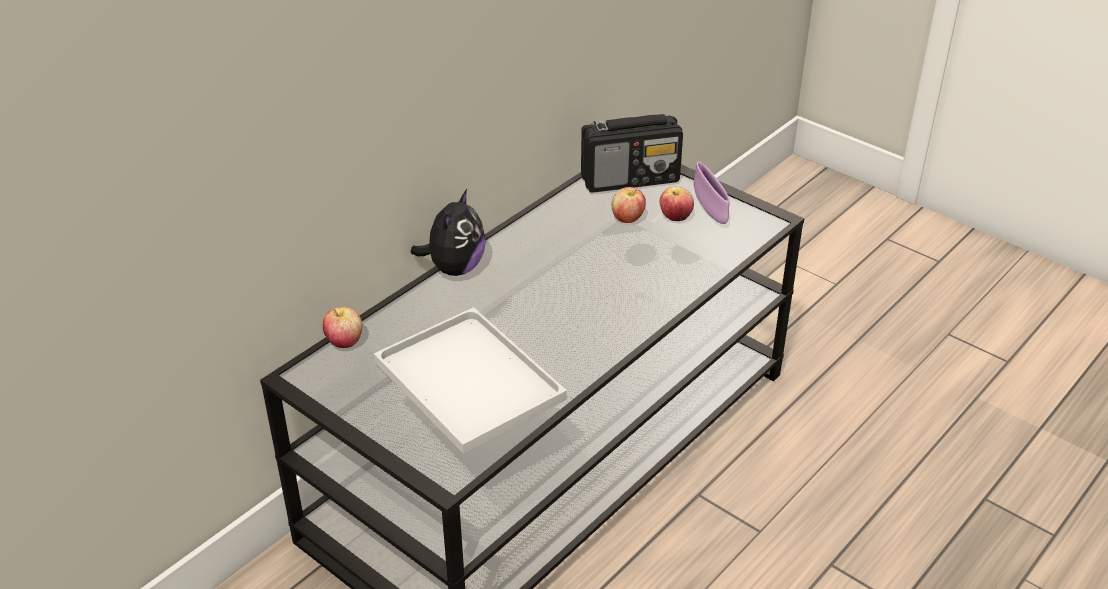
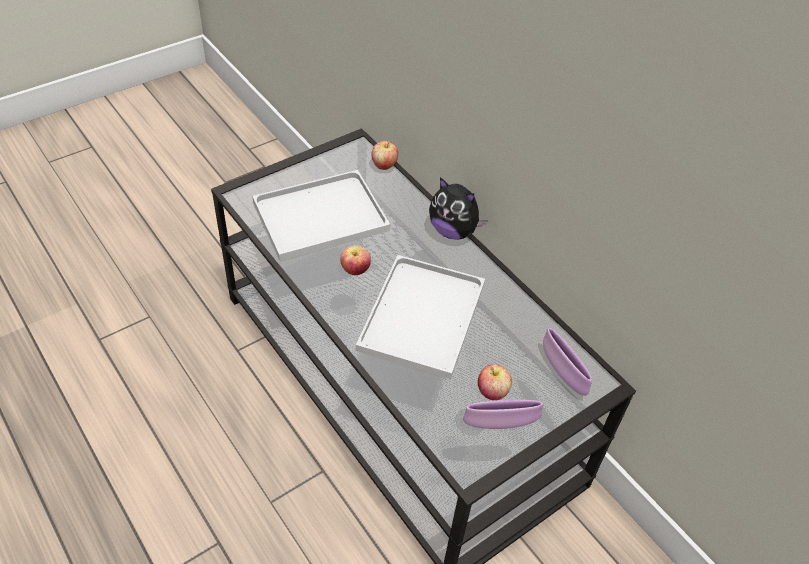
camera: 100 degrees right, 10 degrees up
(599, 272) = (421, 314): none -> white tray
(627, 219) = (497, 354): apple -> apple (355, 270)
(631, 179) = (562, 373): radio -> purple bowl

